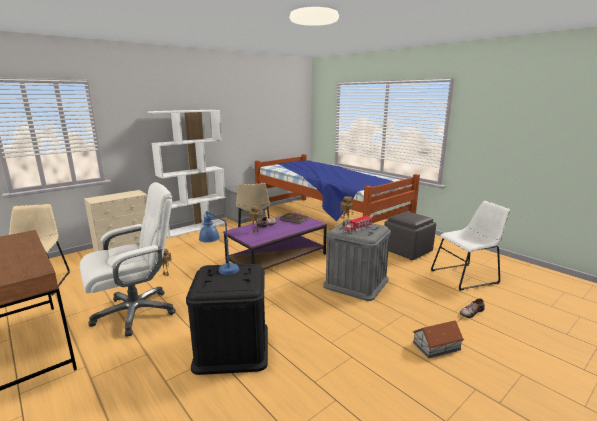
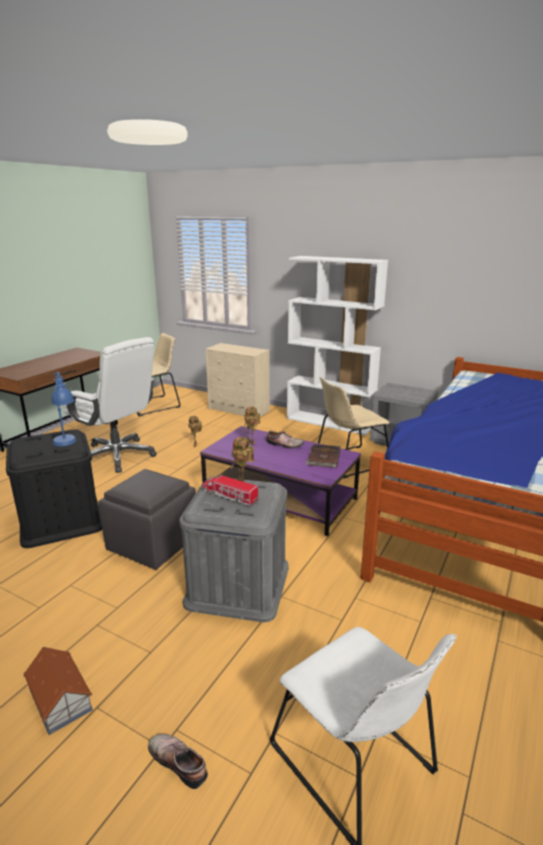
camera: 70 degrees right, 5 degrees up
(407, 251) = (428, 641): grey ottoman -> grey ottoman (154, 543)

